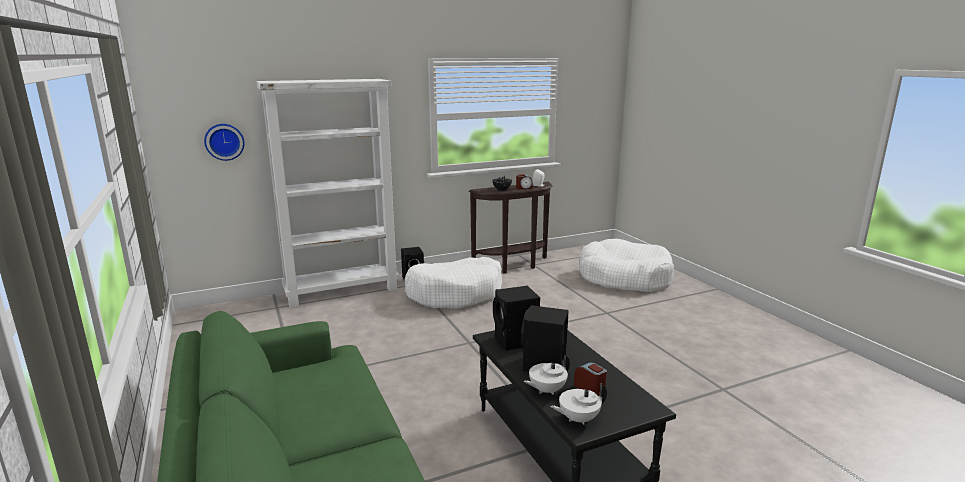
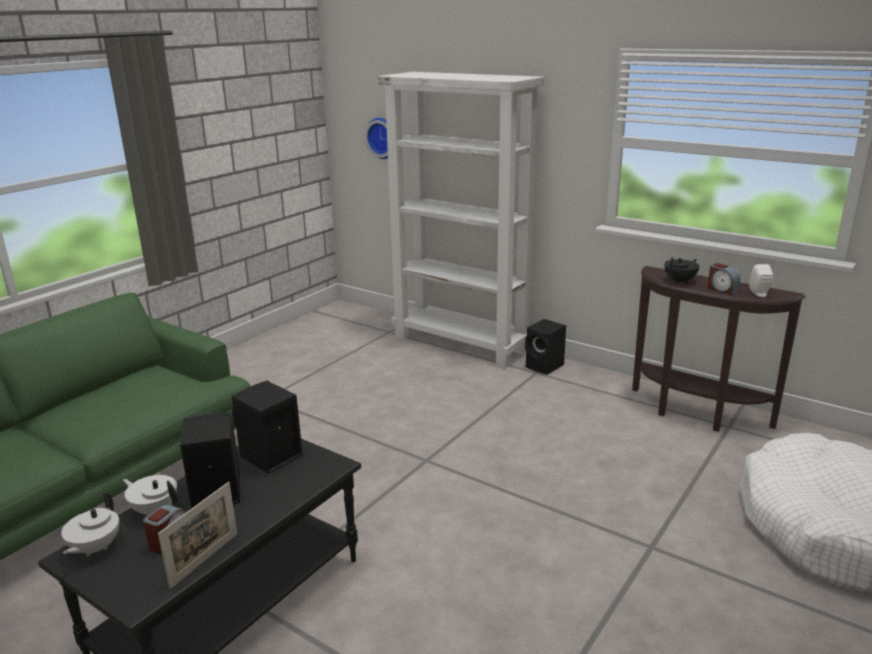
camera: 60 degrees right, 5 degrees up
(455, 293) = (544, 405): white dog bed -> none
(578, 419) = (94, 548): white teapot -> white teapot turned 120 degrees counterclockwise
(621, 380) = (205, 560): none -> picture frame

